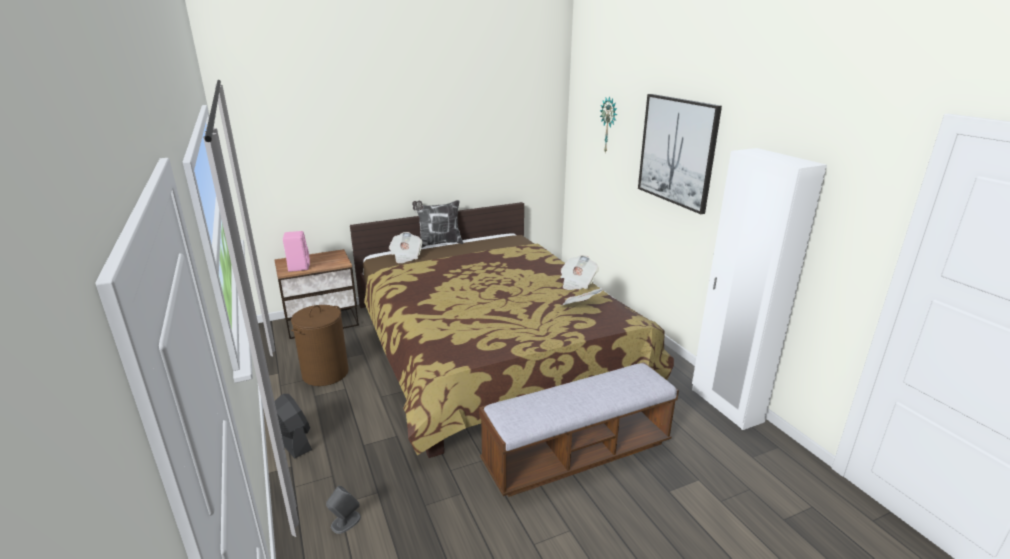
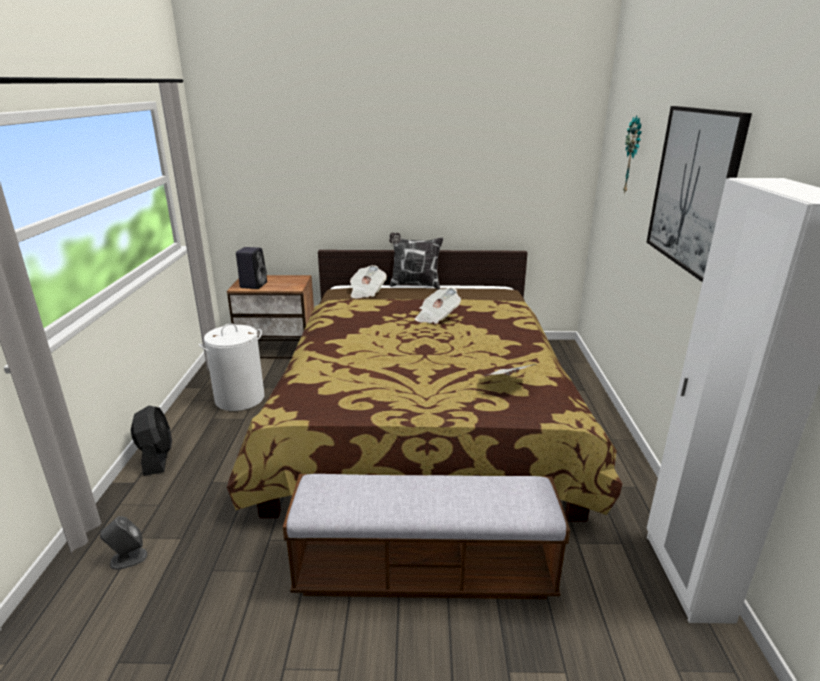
camera: 25 degrees right, 0 degrees up
(298, 267) = (253, 285): pink speaker -> black speaker
(325, 373) = (240, 398): brown laundry basket -> white laundry basket
(577, 283) = (528, 354): newspaper -> newspaper (436, 317)

